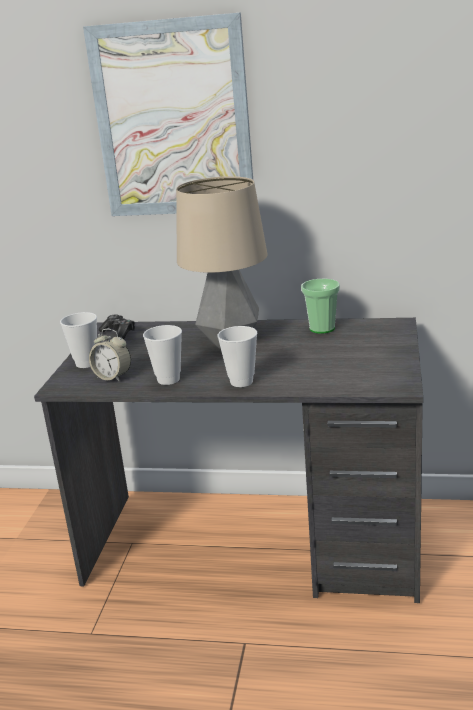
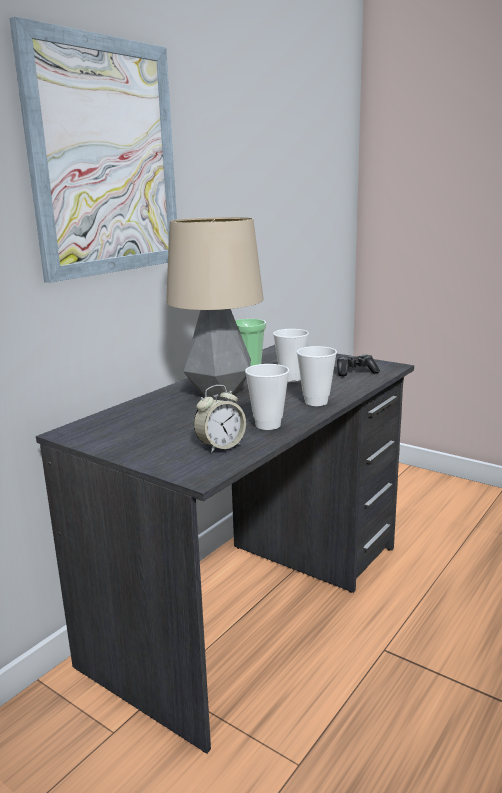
camera: 65 degrees left, 5 degrees down
(86, 363) = (156, 454): cup -> cup (291, 378)
(119, 333) = (98, 429): game controller -> game controller (355, 372)

